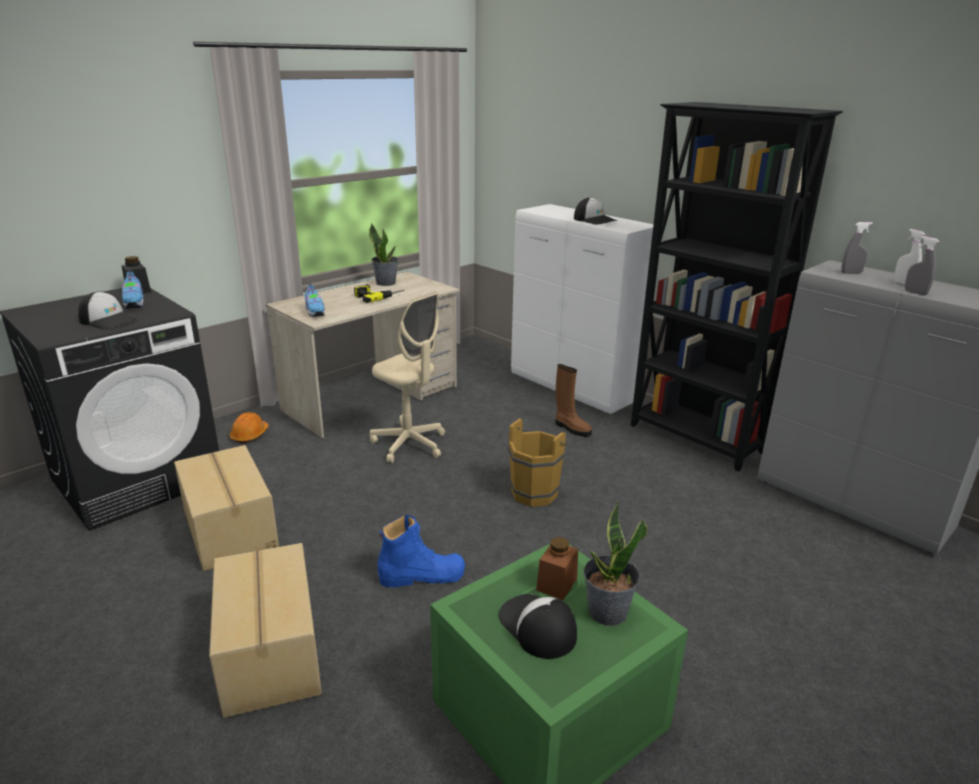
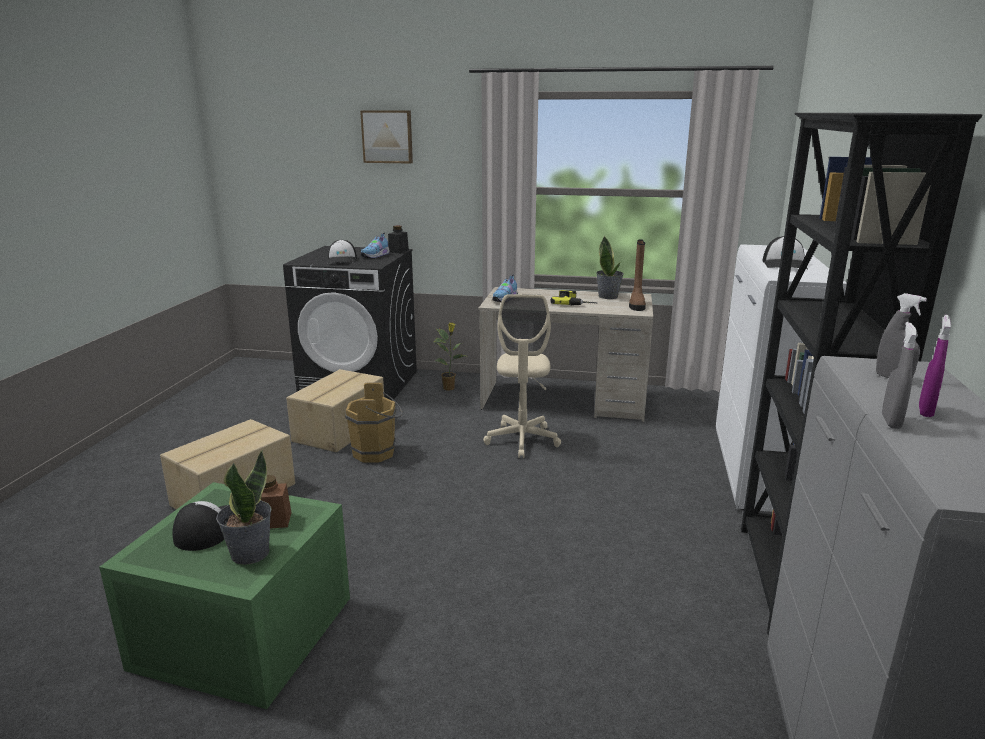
camera: 55 degrees right, 5 degrees down
(75, 135) = (387, 136): none -> picture
(249, 435) = (449, 388): orange hard hat -> potted plant
(422, 576) = (358, 514): blue boot -> none
(536, 492) = (534, 520): brown bucket -> brown bucket (377, 453)
(571, 428) = (673, 499): brown boot -> brown boot (636, 305)
(903, 283) = (925, 411): white spray bottle -> purple spray bottle

